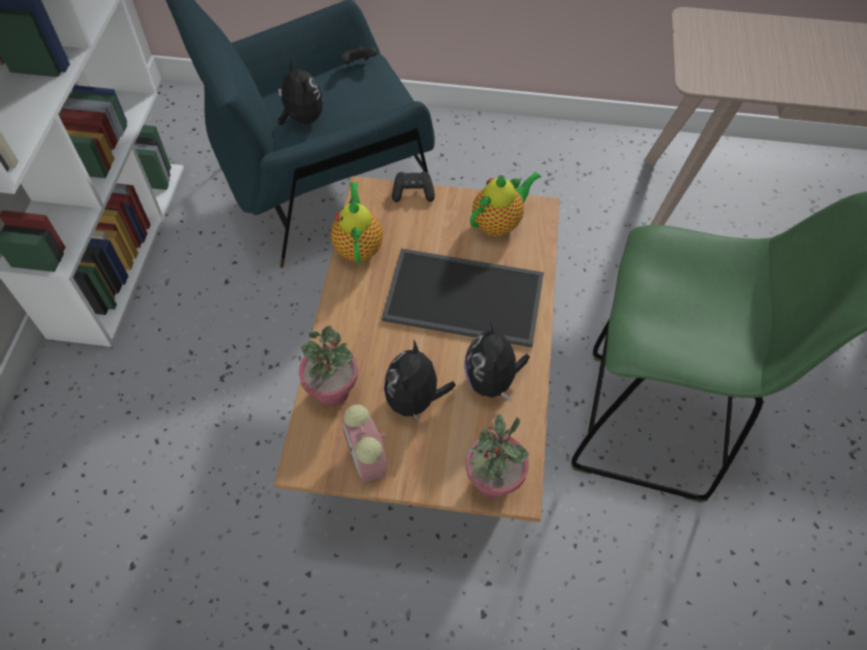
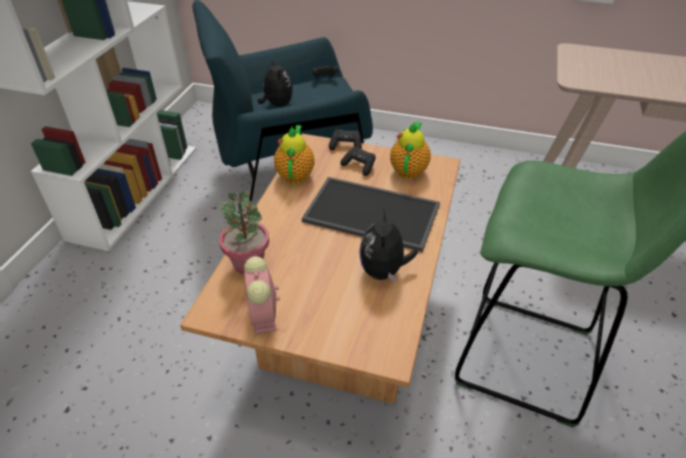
camera: 10 degrees right, 15 degrees down
(415, 400) = (315, 278): plush toy -> none
(436, 224) = (359, 166): none -> black game controller
(493, 481) = (370, 346): potted plant -> none
(499, 223) = (409, 169): teapot -> teapot turned 45 degrees counterclockwise

